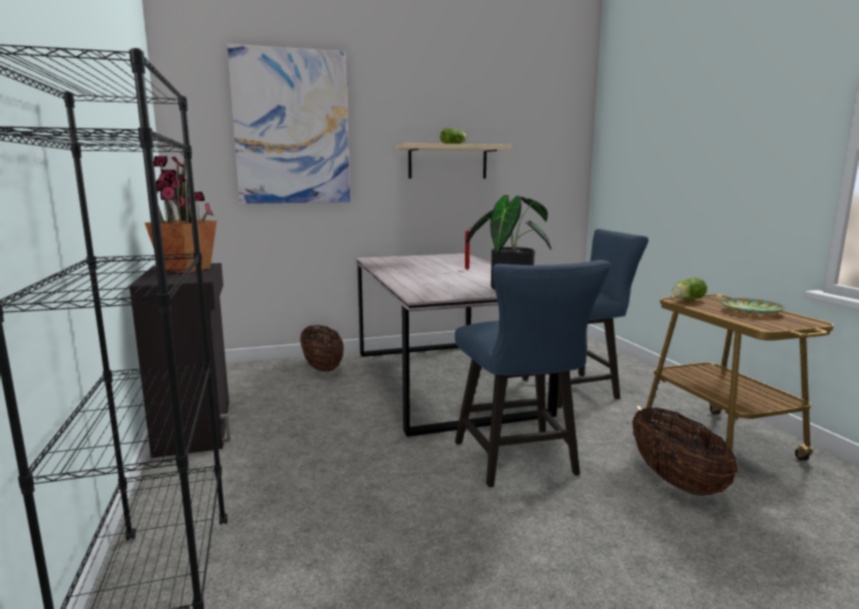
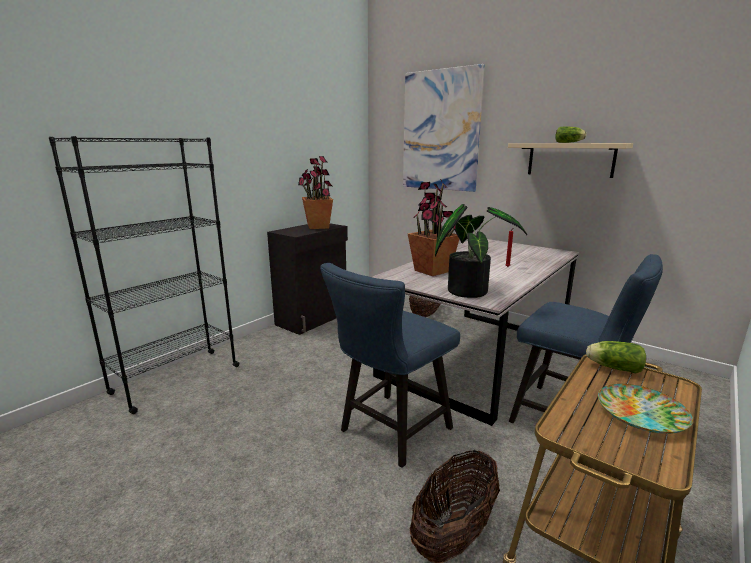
camera: 55 degrees right, 5 degrees up
(433, 284) = (432, 271): none -> potted plant

